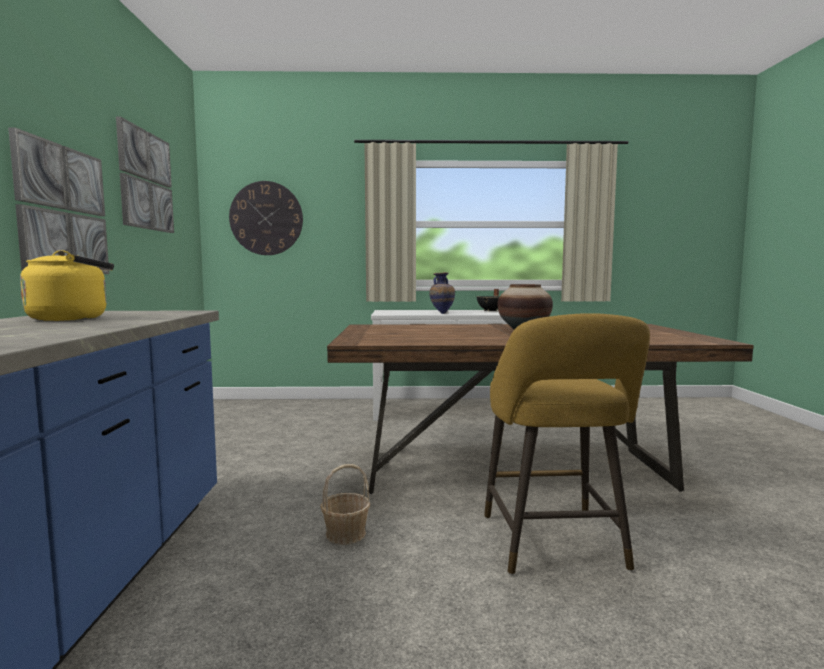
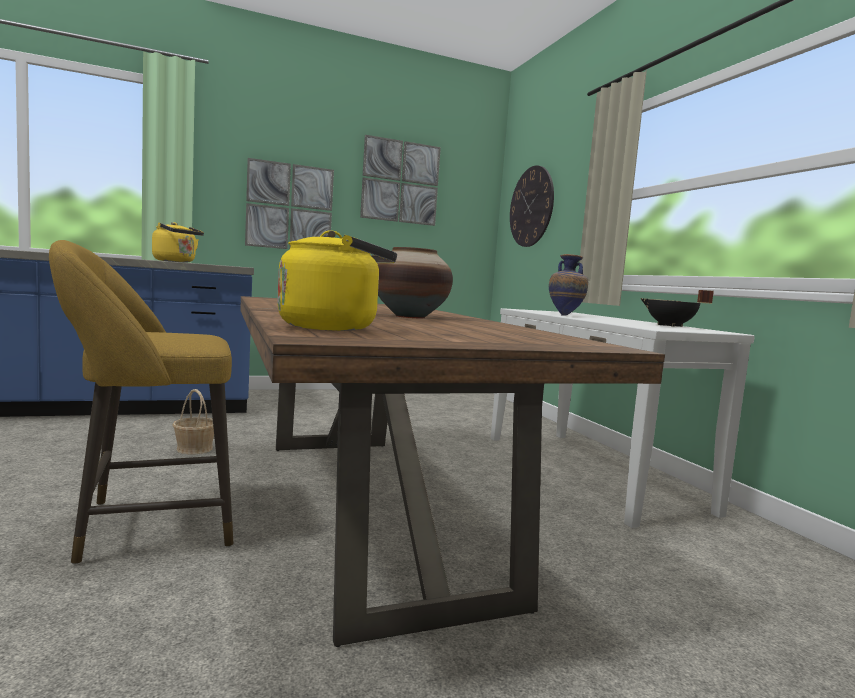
camera: 70 degrees right, 0 degrees up
(657, 339) = (334, 328): none -> yellow kettle

